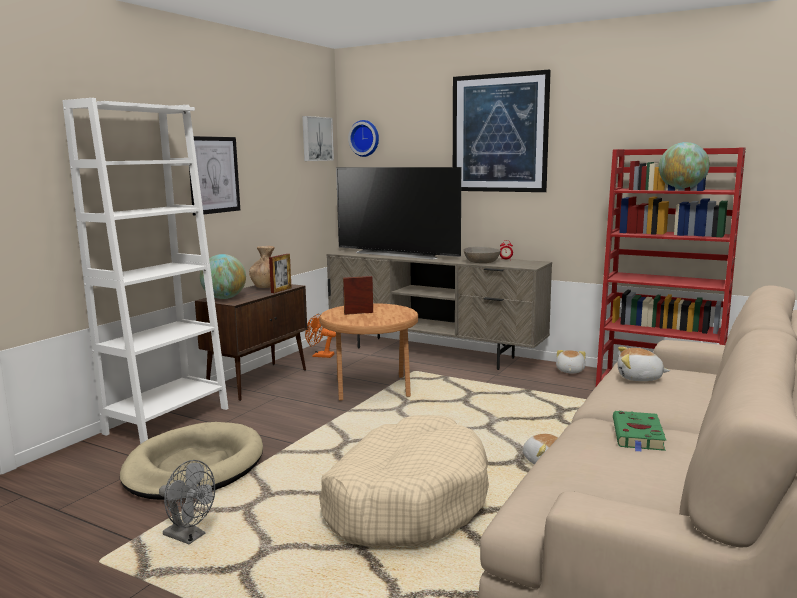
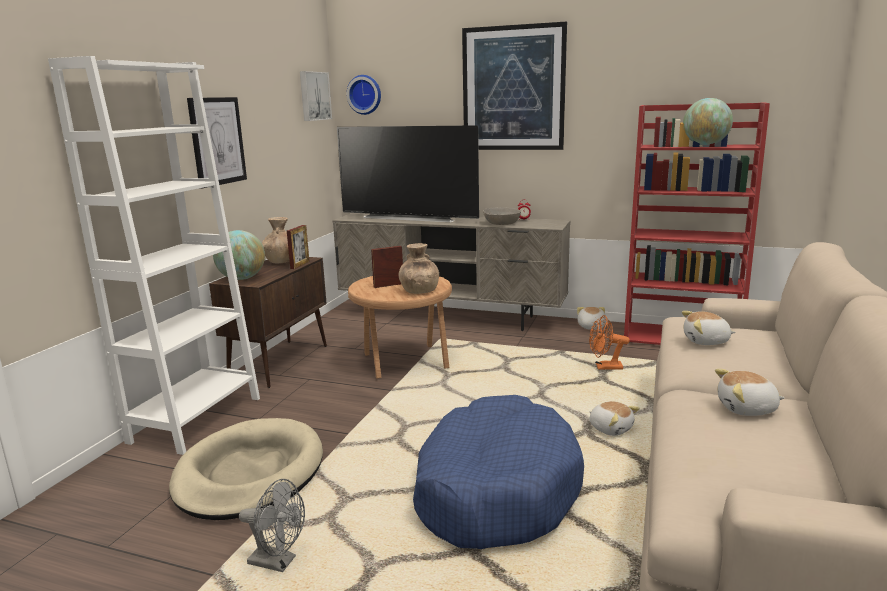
camera: 10 degrees left, 5 degrees up
(319, 356) = (334, 328): orange fan -> orange fan (604, 367)
(383, 319) = (419, 291): none -> brown vase
(406, 501) = (495, 489): beige dog bed -> blue dog bed
(638, 436) = (747, 409): green book -> plush toy

